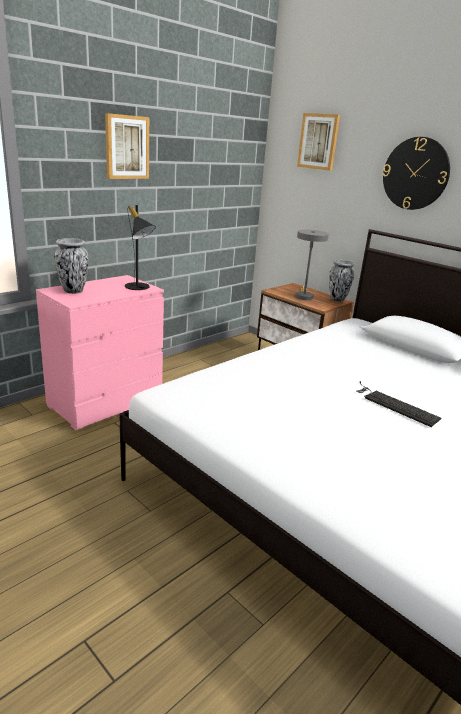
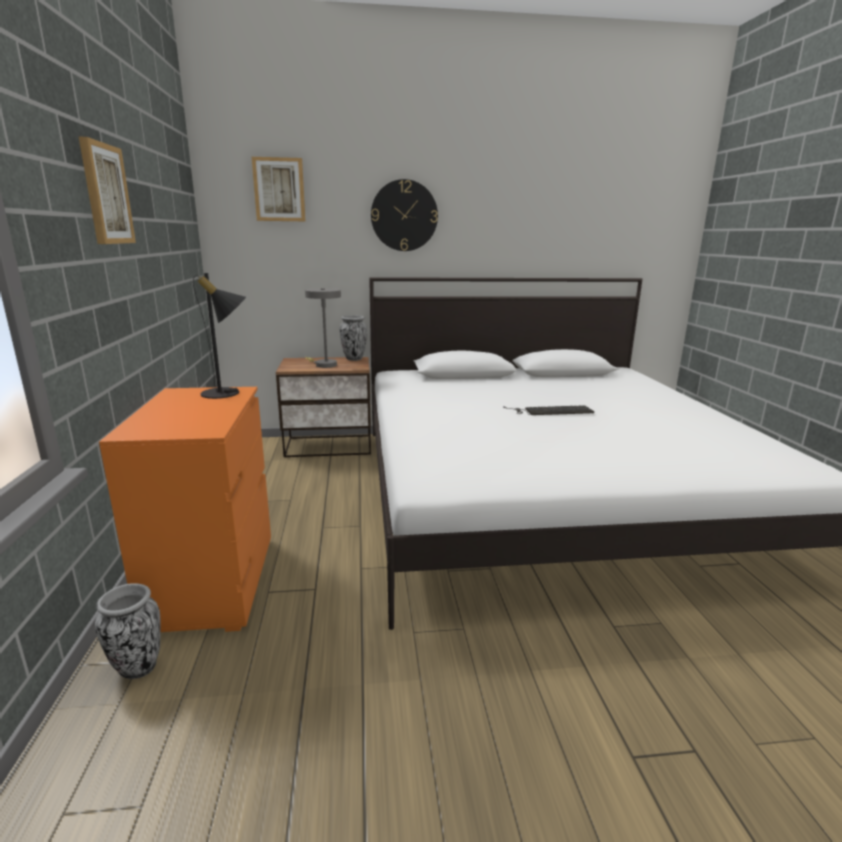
camera: 50 degrees left, 5 degrees down
(73, 291) = (161, 423): vase -> vase (137, 668)
(106, 402) = (214, 581): pink dresser -> orange dresser

